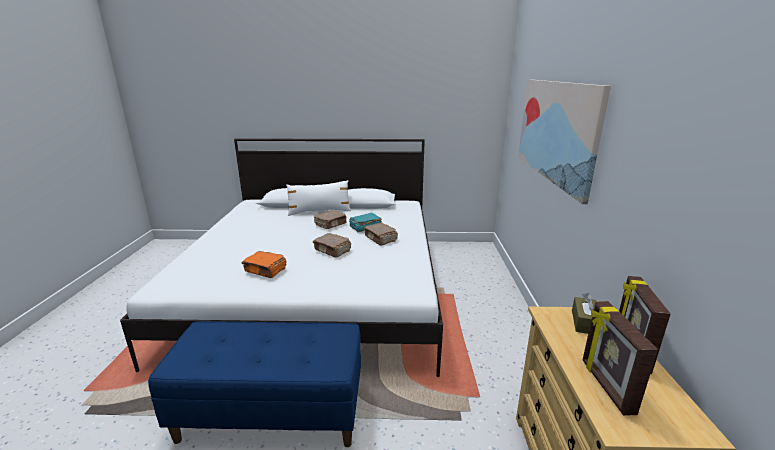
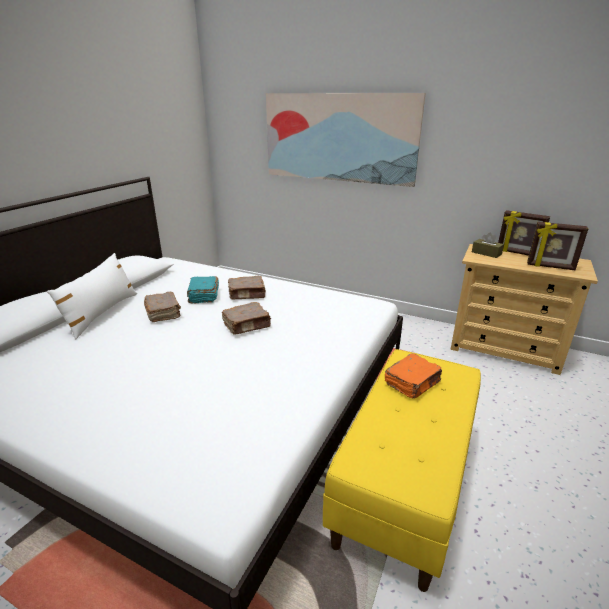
camera: 65 degrees left, 5 degrees up
(265, 270) = (260, 378): orange book -> orange book (412, 383)
(273, 413) = (404, 483): blue bench -> yellow bench

